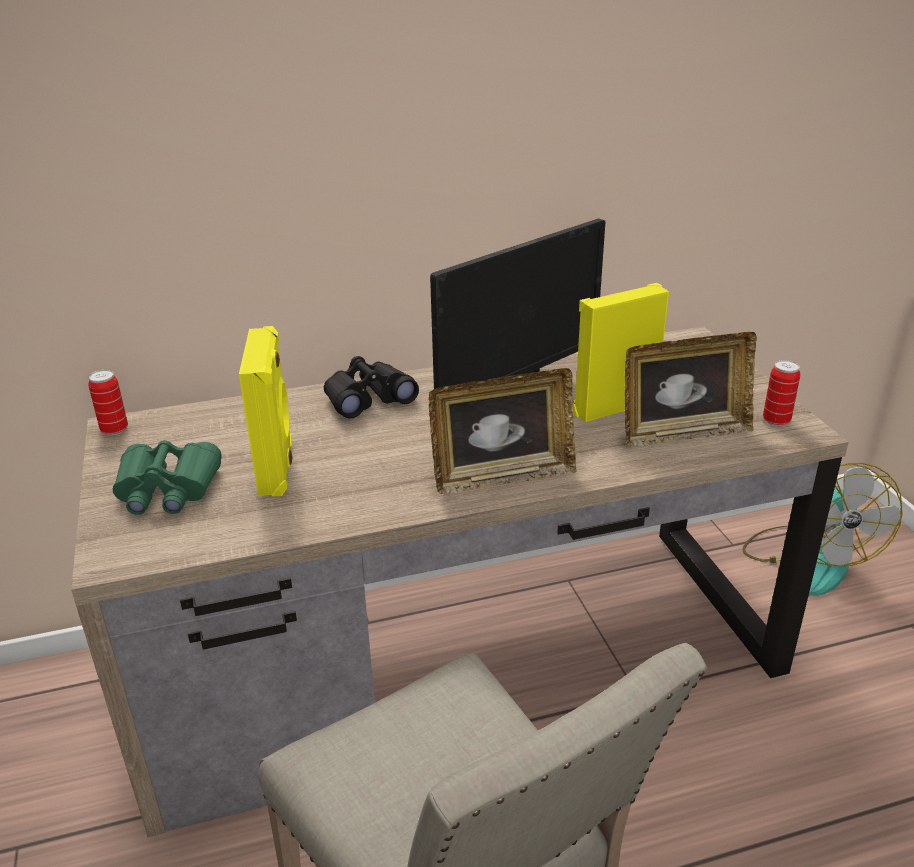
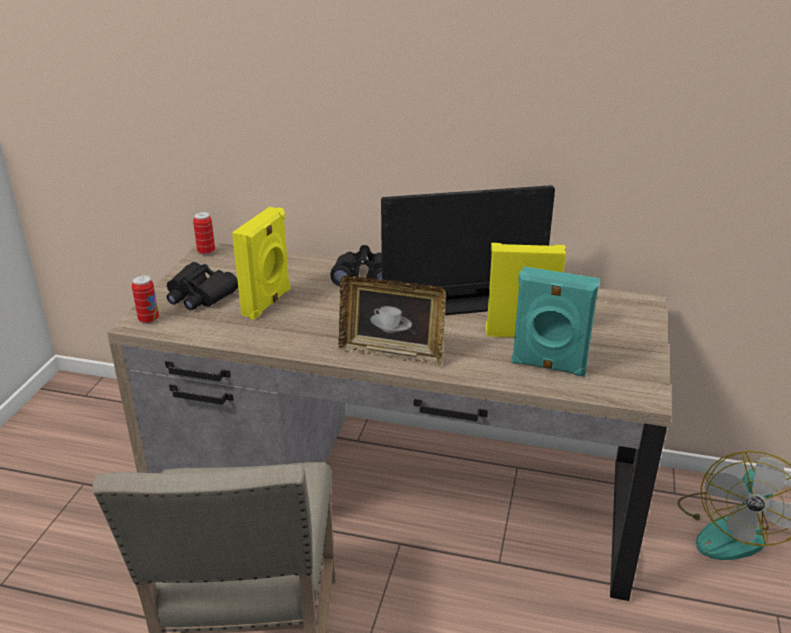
camera: 30 degrees right, 0 degrees up
(167, 489) = (200, 295): green binoculars -> black binoculars
(683, 433) = (548, 366): picture frame -> turquoise speaker
(776, 420) = (632, 381): can -> can (148, 320)

